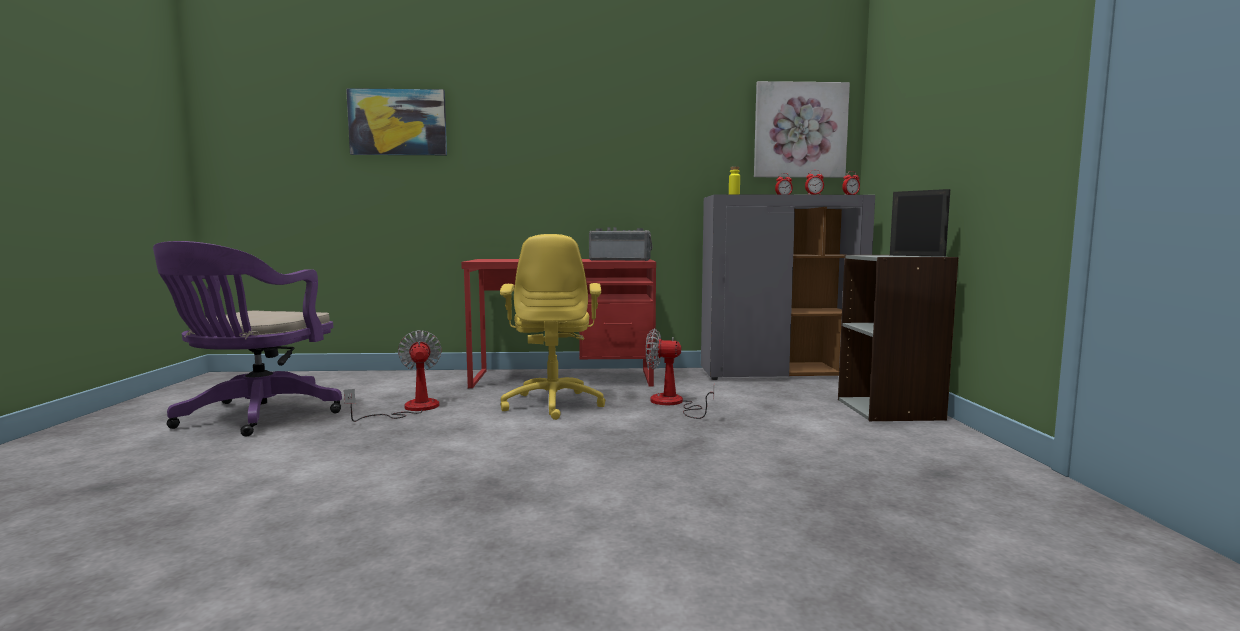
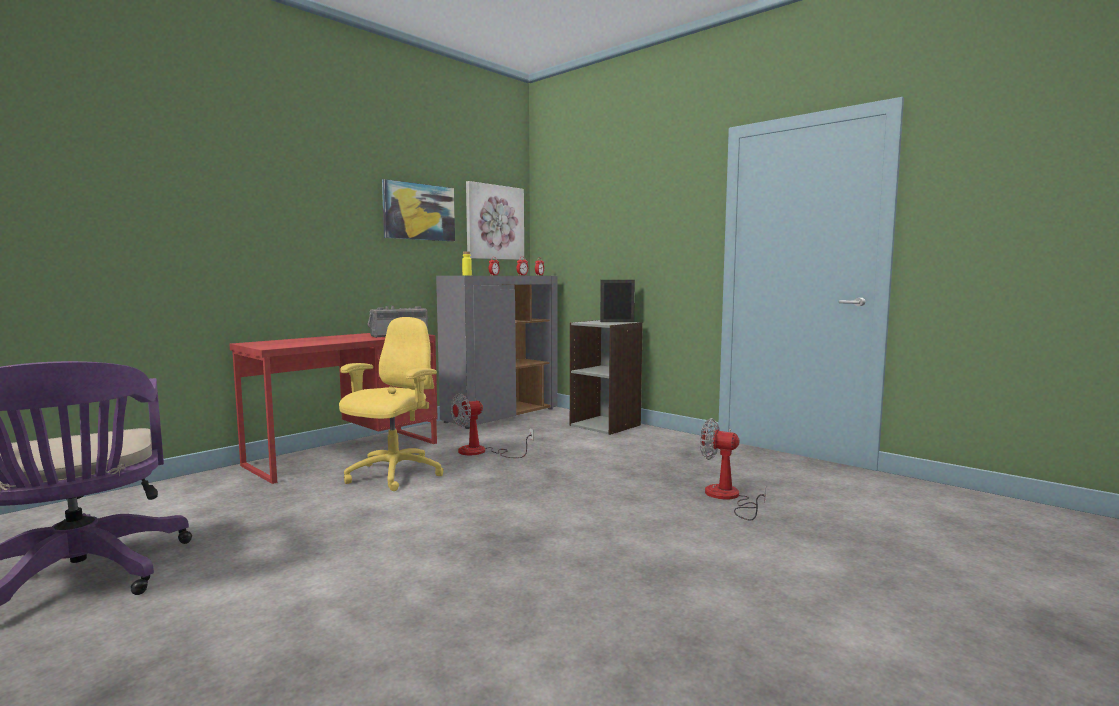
camera: 45 degrees left, 0 degrees up
(398, 122) = (113, 183): picture -> picture (419, 212)
(410, 409) = (266, 515): fan -> fan (727, 498)
(553, 404) = (393, 475): yellow office chair -> yellow office chair turned 105 degrees counterclockwise

